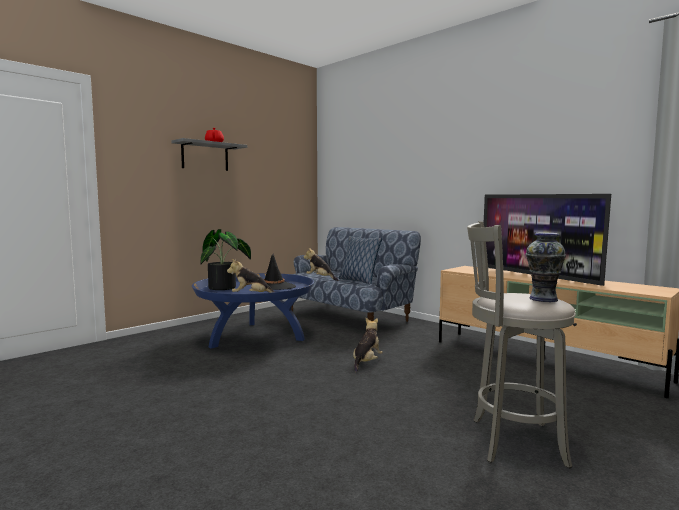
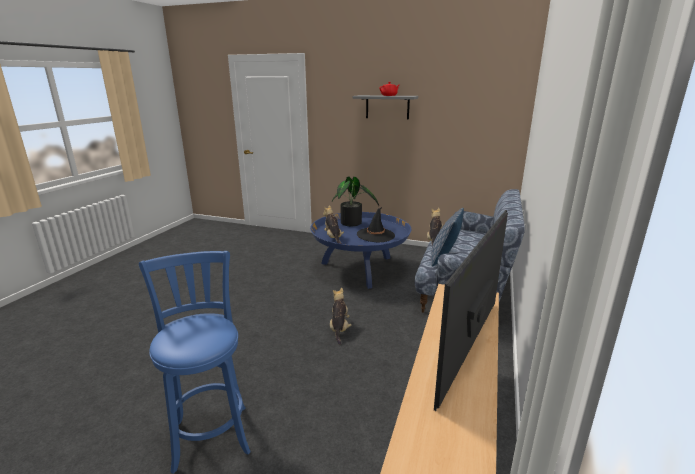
camera: 65 degrees right, 15 degrees up
(366, 362) = (339, 329): plush toy -> plush toy turned 90 degrees counterclockwise
(511, 441) = (211, 433): grey stool -> blue stool
(544, 299) = (188, 342): vase -> none

